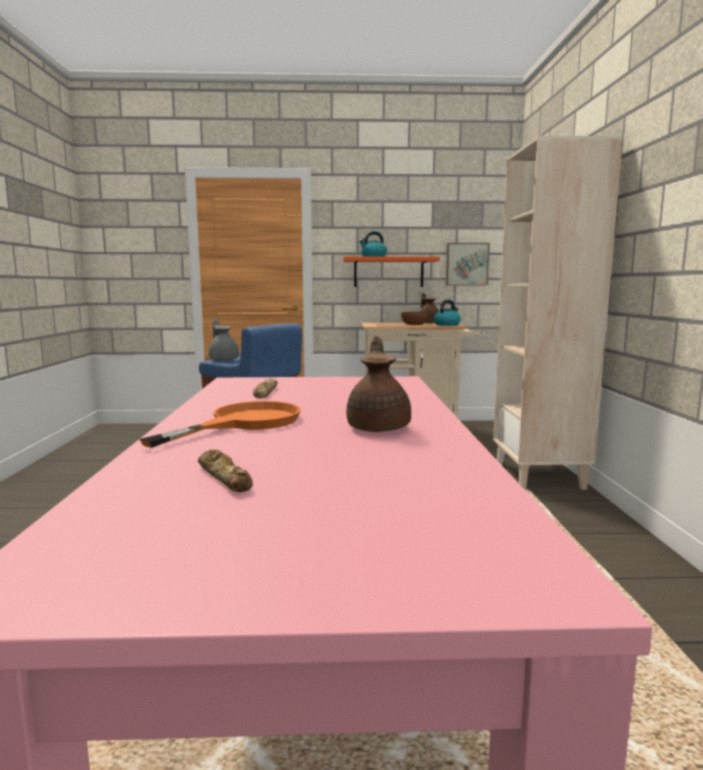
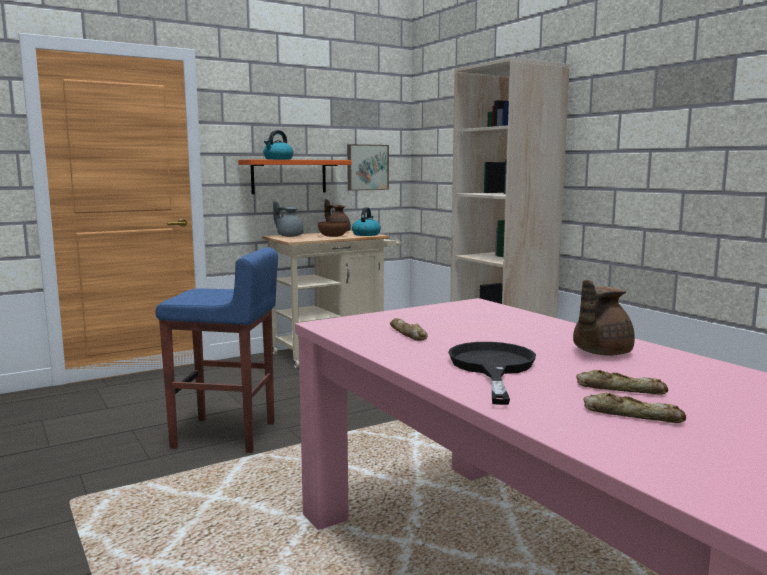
camera: 30 degrees left, 0 degrees up
(223, 359) = (185, 298): grey teapot -> grey teapot (289, 236)
(244, 423) = (492, 367): orange frying pan -> black frying pan
(291, 456) = (620, 389): none -> bread
(379, 427) = (599, 352): brown teapot -> brown teapot turned 105 degrees counterclockwise

